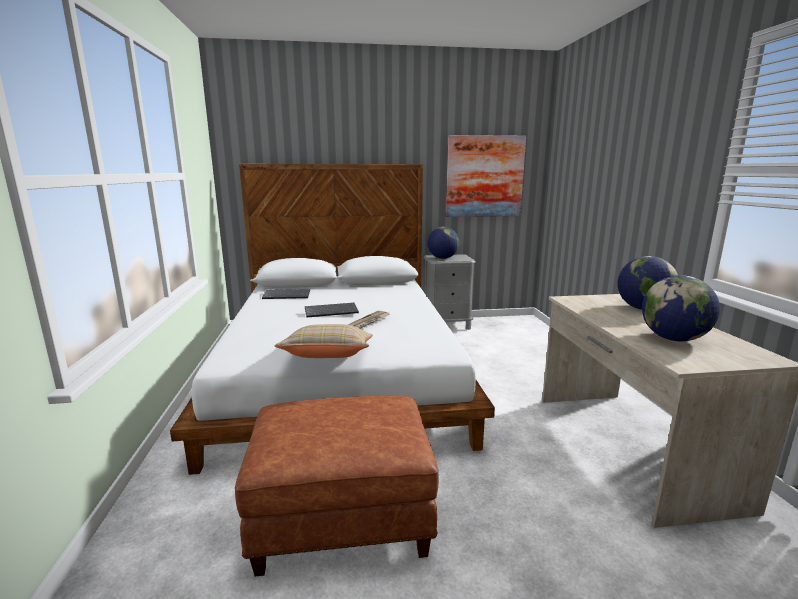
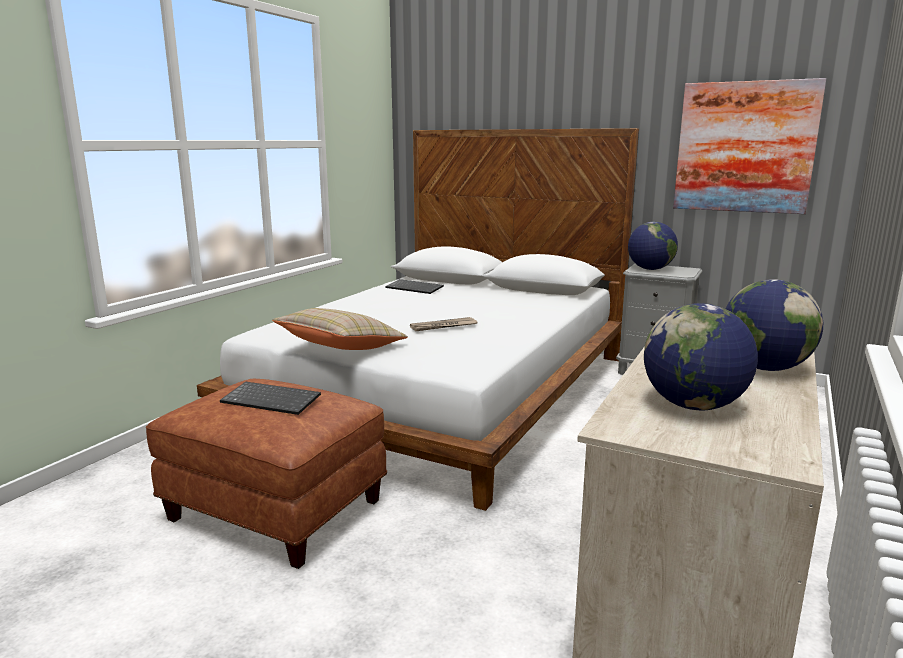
camera: 35 degrees right, 0 degrees up
(332, 311) = (424, 309): keyboard -> keyboard (273, 400)

